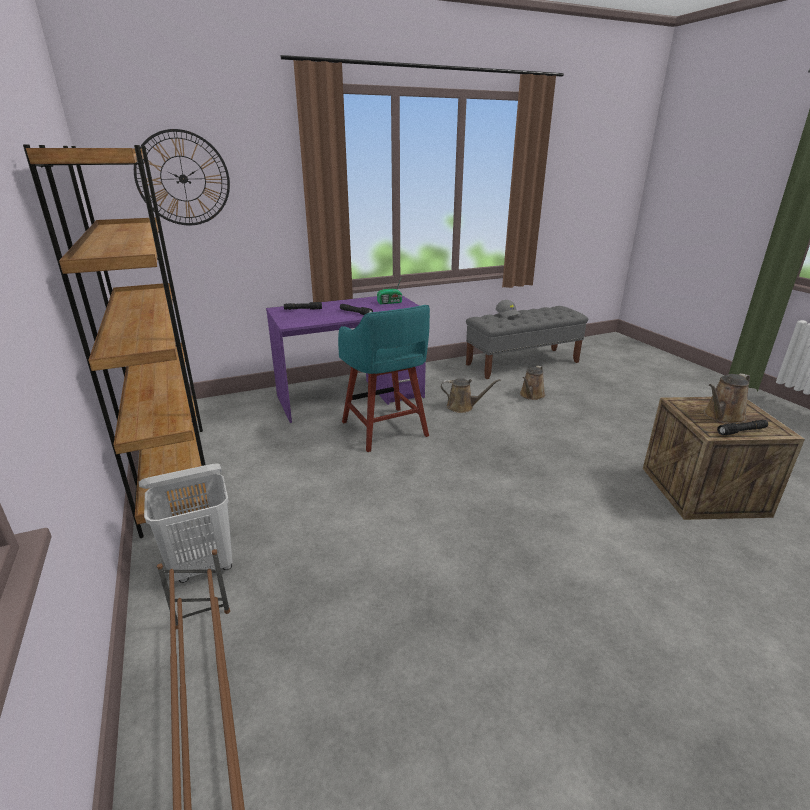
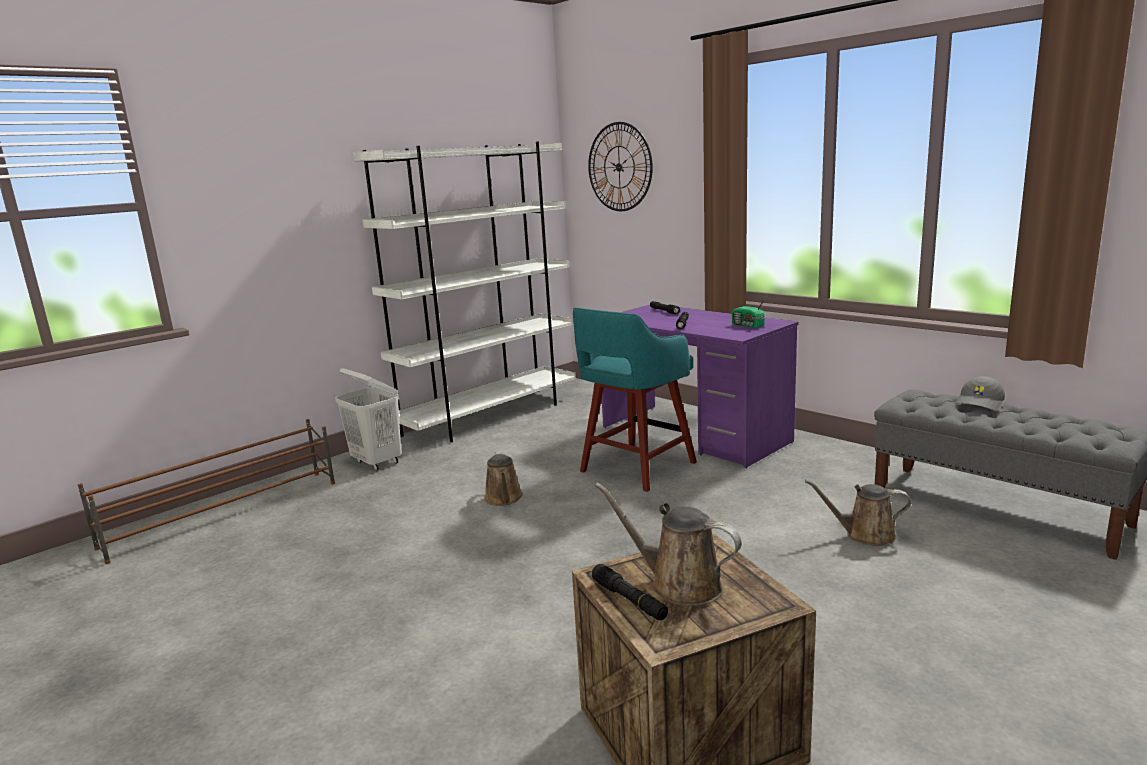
camera: 70 degrees right, 10 degrees down
(175, 469) = (490, 416): brown bookcase -> white bookcase
(463, 407) = (751, 495): brown watering can -> brown watering can (504, 499)

